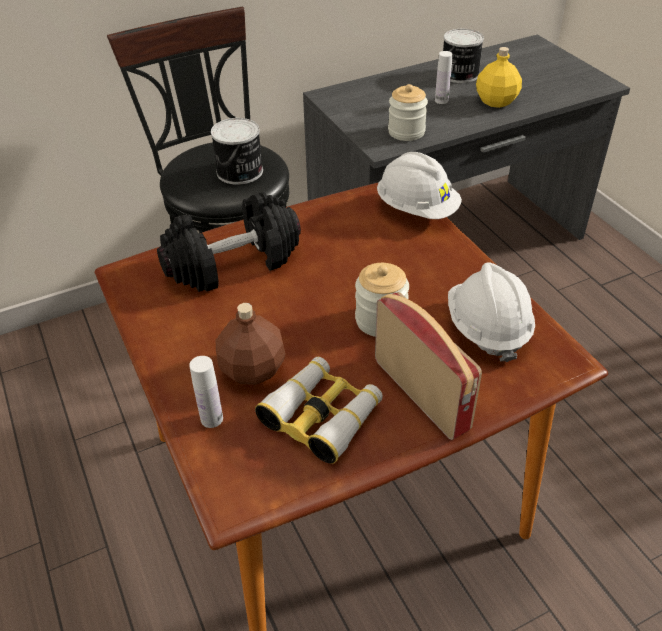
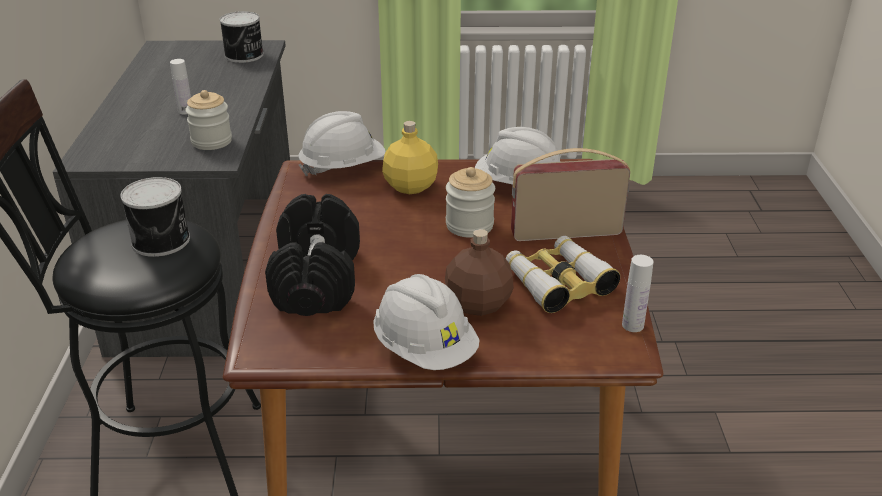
camera: 65 degrees left, 10 degrees down
(169, 359) = (425, 350): none -> white hard hat
(212, 419) = (523, 340): white bottle -> white bottle (632, 325)
(459, 74) = (155, 90): can -> can (244, 55)
(496, 101) = (225, 90): yellow bottle -> yellow bottle (411, 186)

